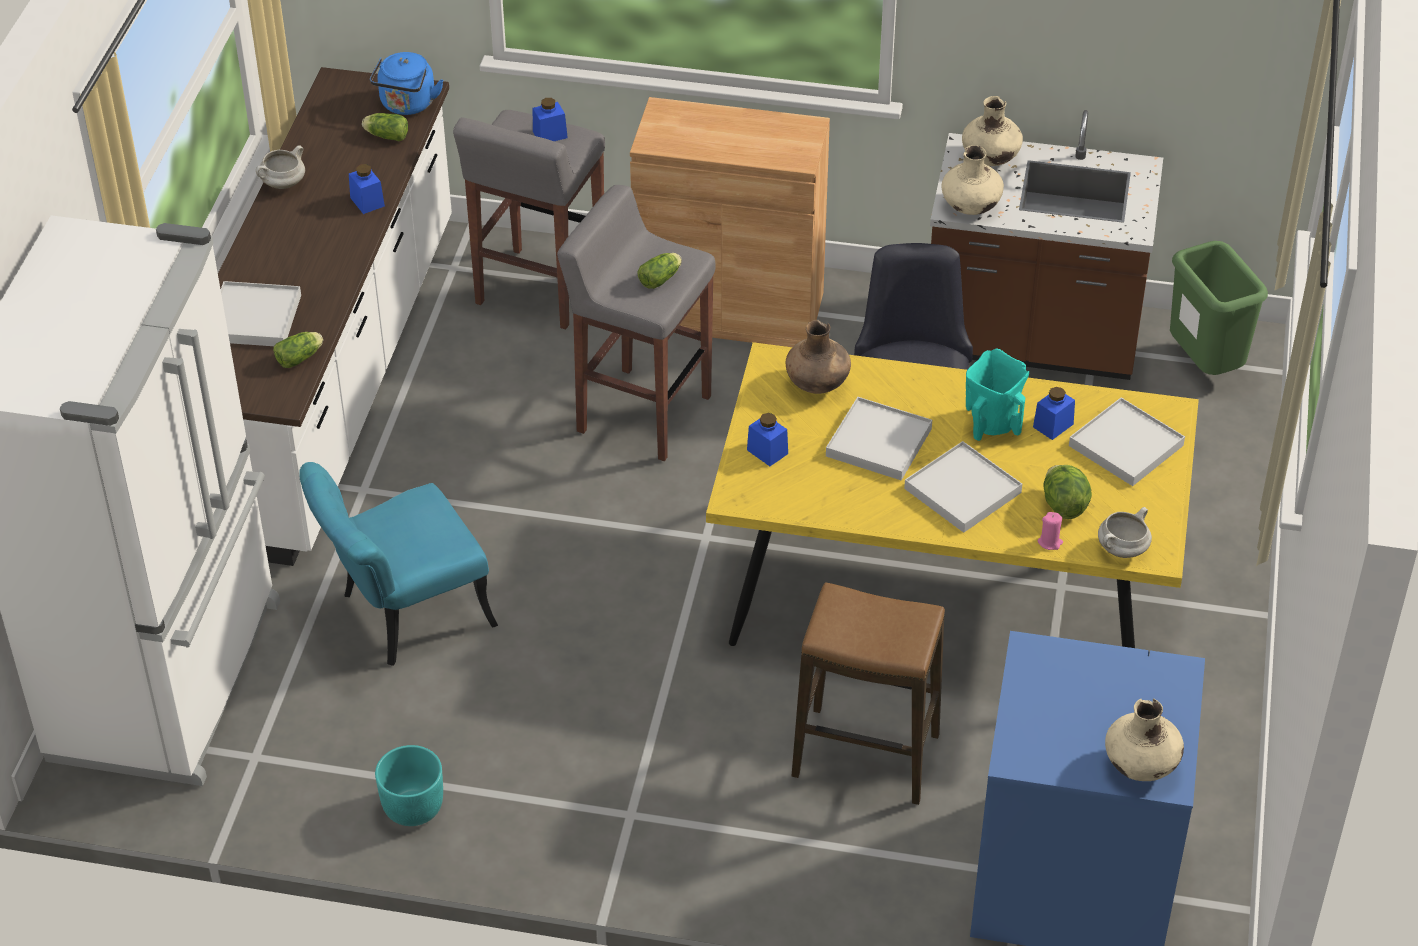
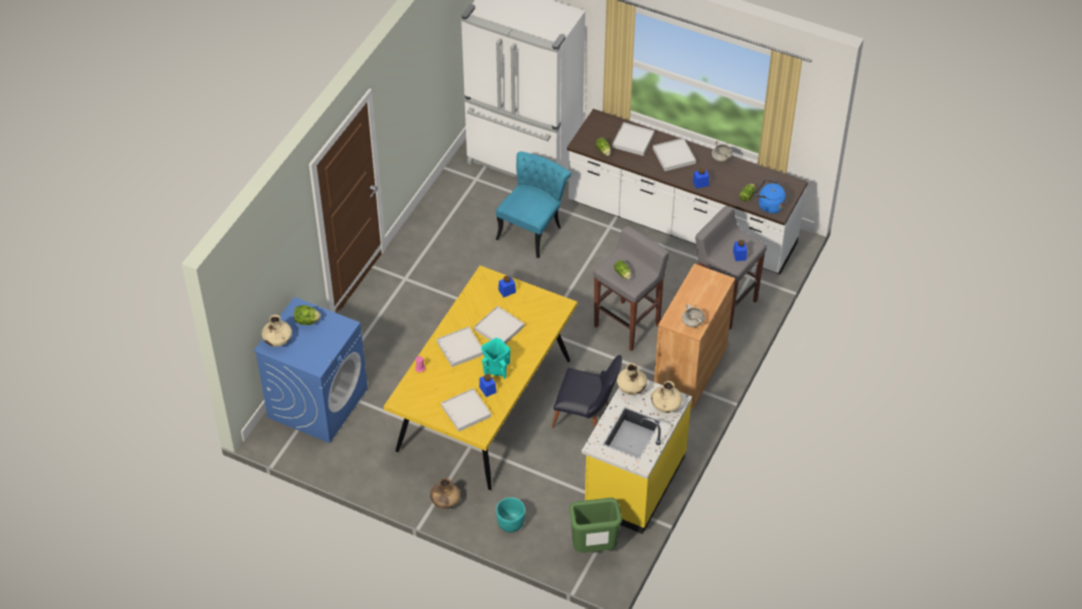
camera: 105 degrees right, 5 degrees up
(291, 250) = (674, 156): none -> white tray
(403, 615) = (532, 229): turquoise chair -> turquoise chair turned 45 degrees clockwise
(412, 807) = (434, 218): turquoise planter -> turquoise planter (511, 523)
(817, 384) = (542, 316): brown vase -> brown vase (445, 502)
(865, 756) = (404, 355): stool -> none
(1031, 341) = (633, 482): brown counter -> yellow counter
(1063, 505) = (439, 379): lettuce -> lettuce (307, 321)
(1122, 550) = (406, 391): white cooking pot -> white cooking pot (692, 322)

